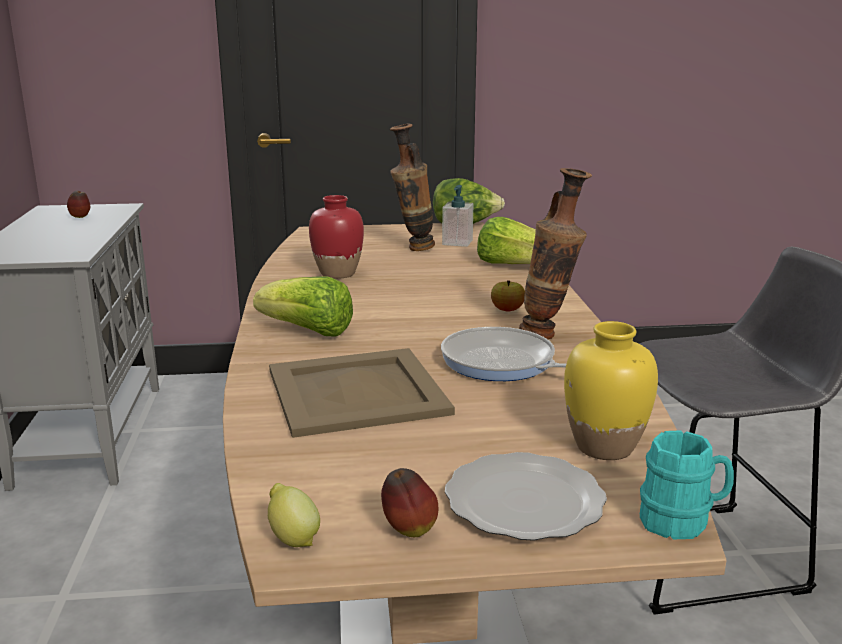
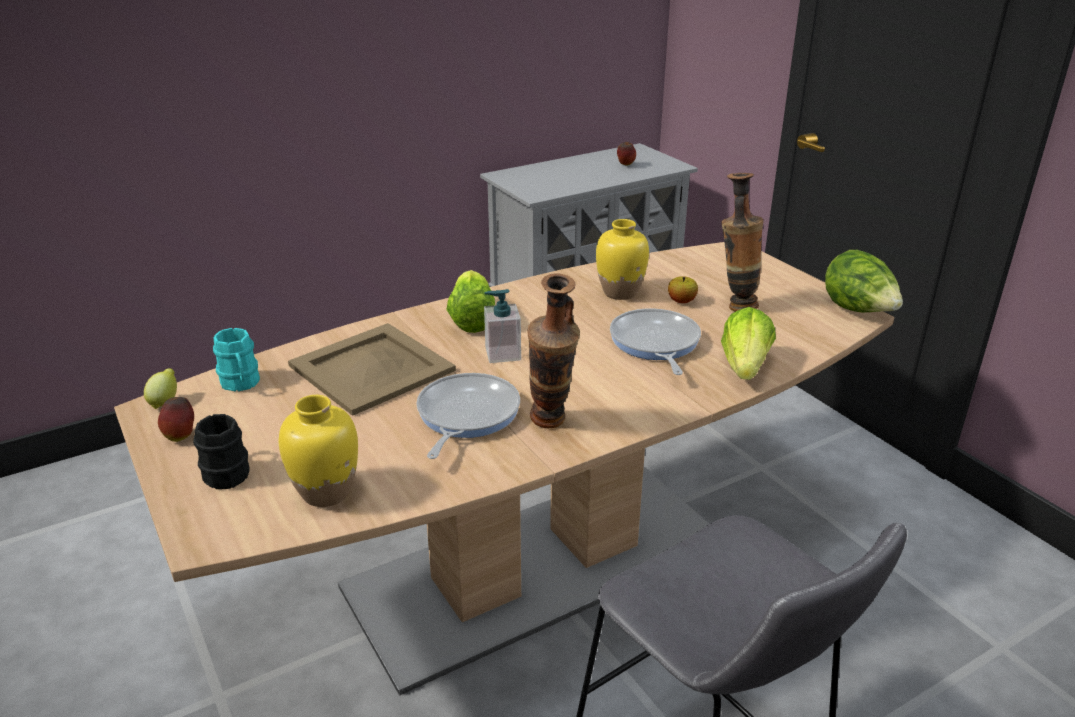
camera: 65 degrees right, 10 degrees up
(337, 273) = (620, 292): red vase -> yellow vase
(445, 281) = (655, 343): none -> frying pan
(457, 242) = (789, 321): soap dispenser -> soap dispenser (502, 354)
(507, 310) = (602, 391): apple -> apple (681, 301)
(522, 502) = (228, 470): plate -> black mug
(683, 520) = (219, 545): turquoise mug -> turquoise mug (241, 384)

